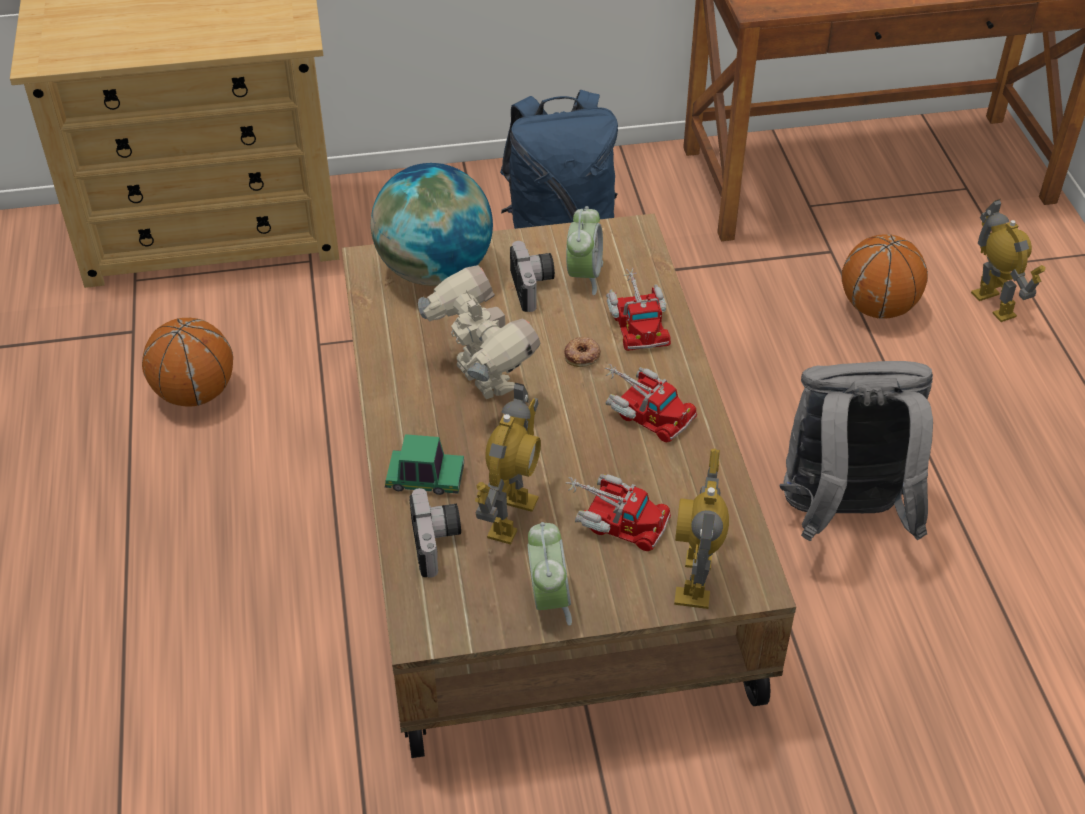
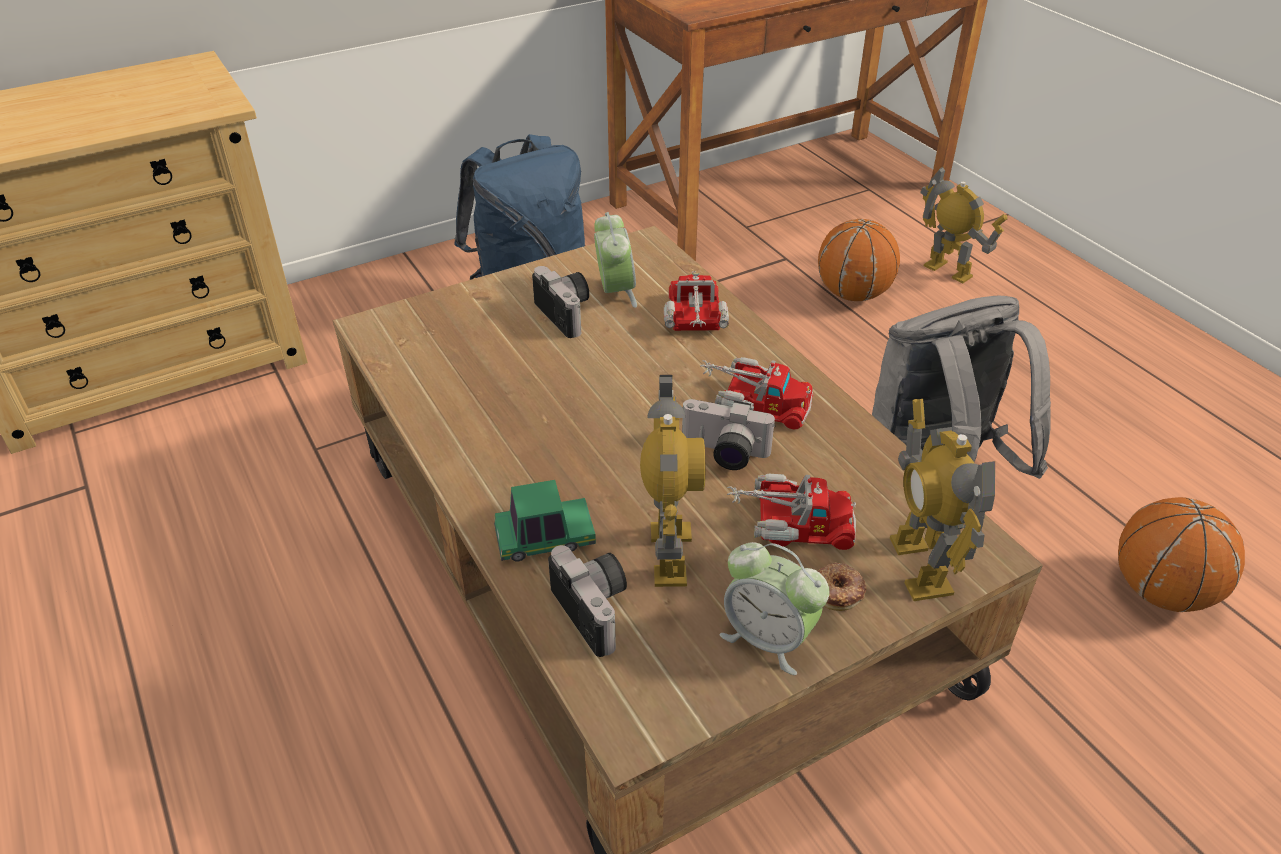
camera: 20 degrees left, 5 degrees down
(195, 393) = (185, 534): basketball -> basketball (1161, 592)
(435, 270) = (451, 320): globe -> none
(481, 381) = (558, 417): toy robot -> none
(549, 599) = (768, 639): alarm clock -> alarm clock turned 150 degrees clockwise
(582, 355) = (656, 365): donut -> donut (839, 590)
(595, 448) = (723, 454): none -> camera
(638, 320) = (695, 321): toy truck -> toy truck turned 150 degrees counterclockwise

